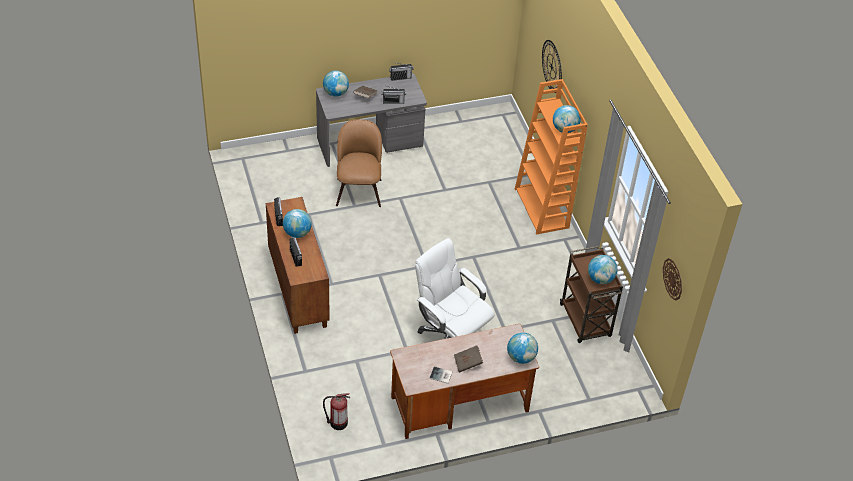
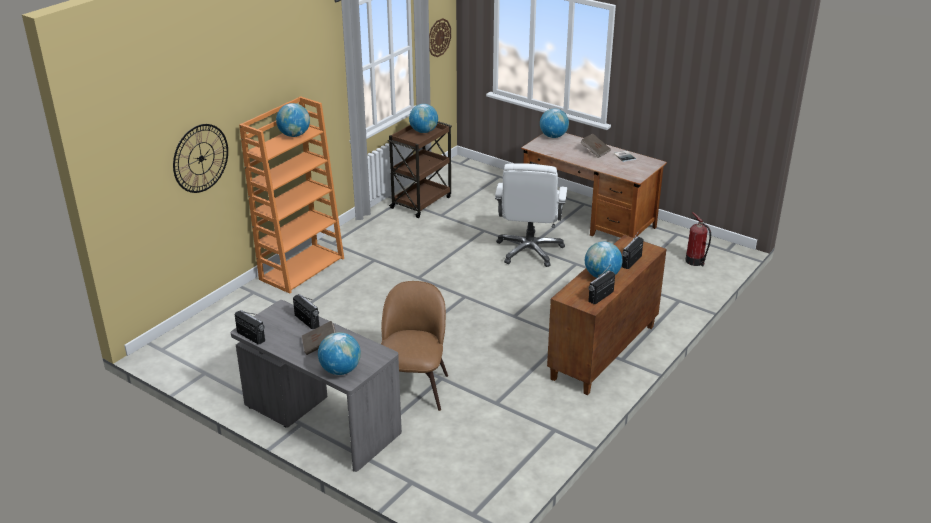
camera: 125 degrees left, 15 degrees down
(359, 190) = (413, 387): brown chair -> brown chair turned 135 degrees clockwise

